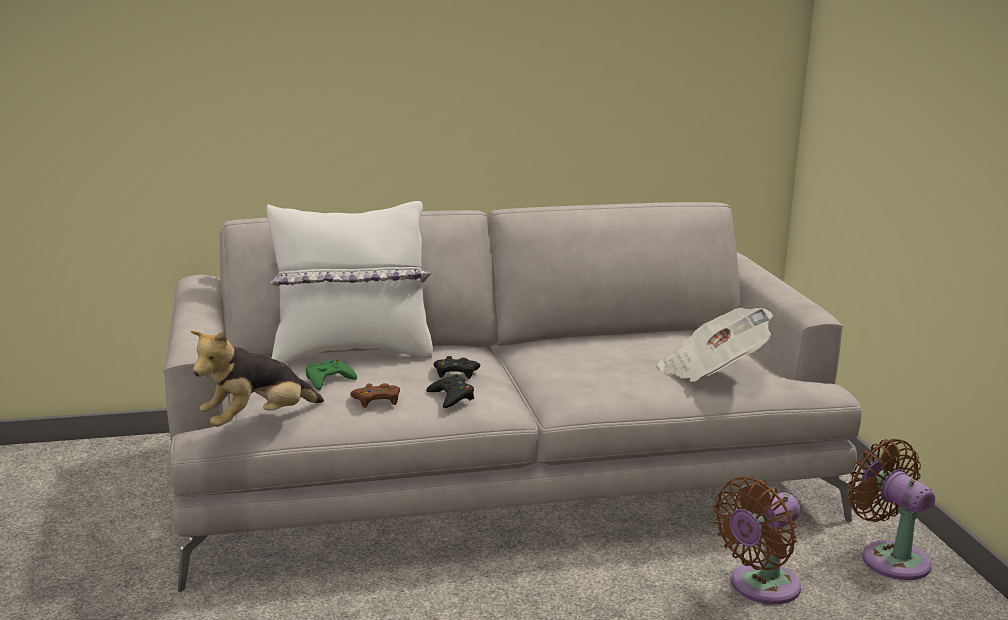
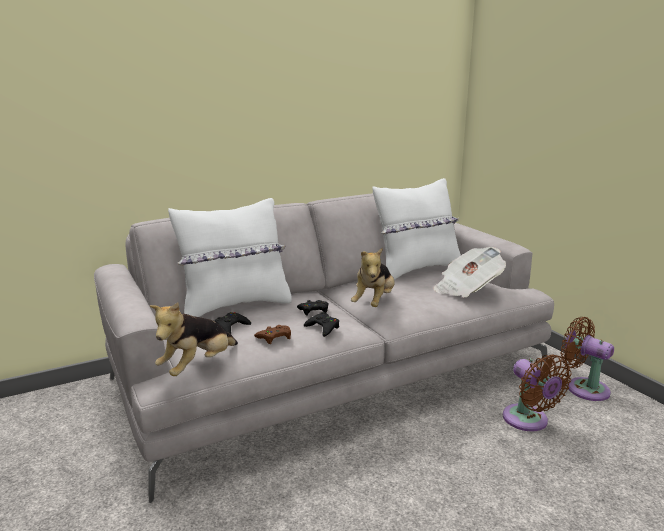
camera: 15 degrees left, 0 degrees up
(328, 379) = (231, 327): green game controller -> black game controller
(552, 372) = (374, 302): none -> plush toy
(657, 333) = (416, 270): none -> white pillow
(760, 587) = (528, 421): brown fan -> brown fan turned 60 degrees counterclockwise

